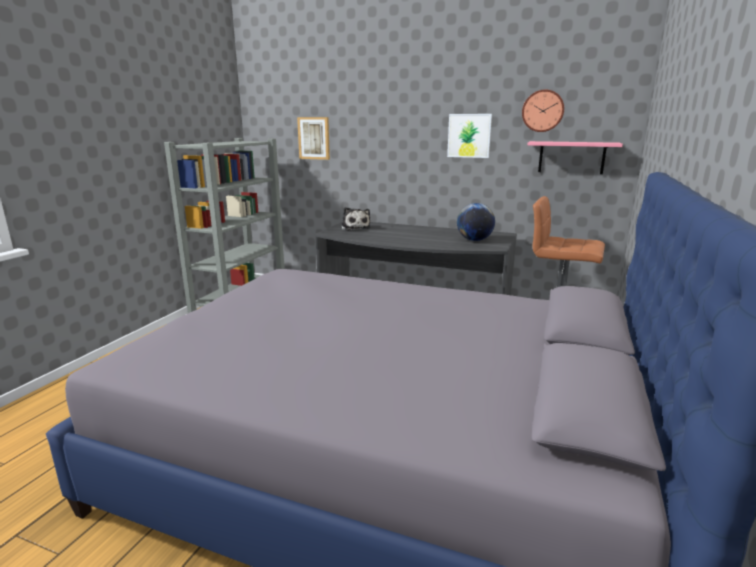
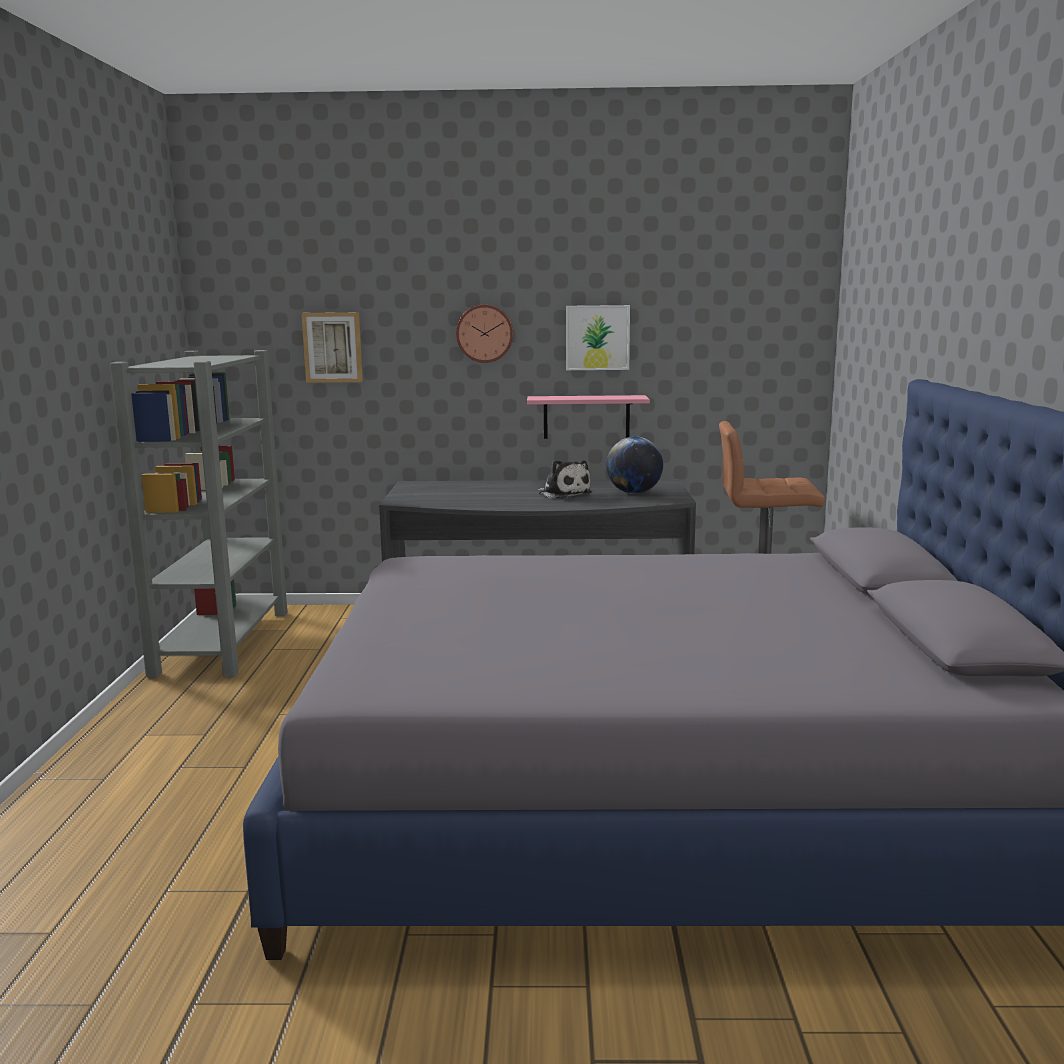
camera: 20 degrees left, 5 degrees down
(355, 228) = (431, 491): plush toy -> plush toy (563, 494)
(543, 111) = (702, 300): wall clock -> wall clock (485, 333)
(571, 157) = (745, 365): pink shelf -> pink shelf (586, 417)

